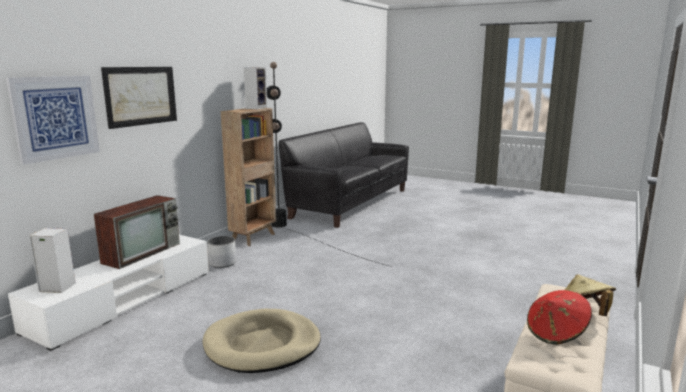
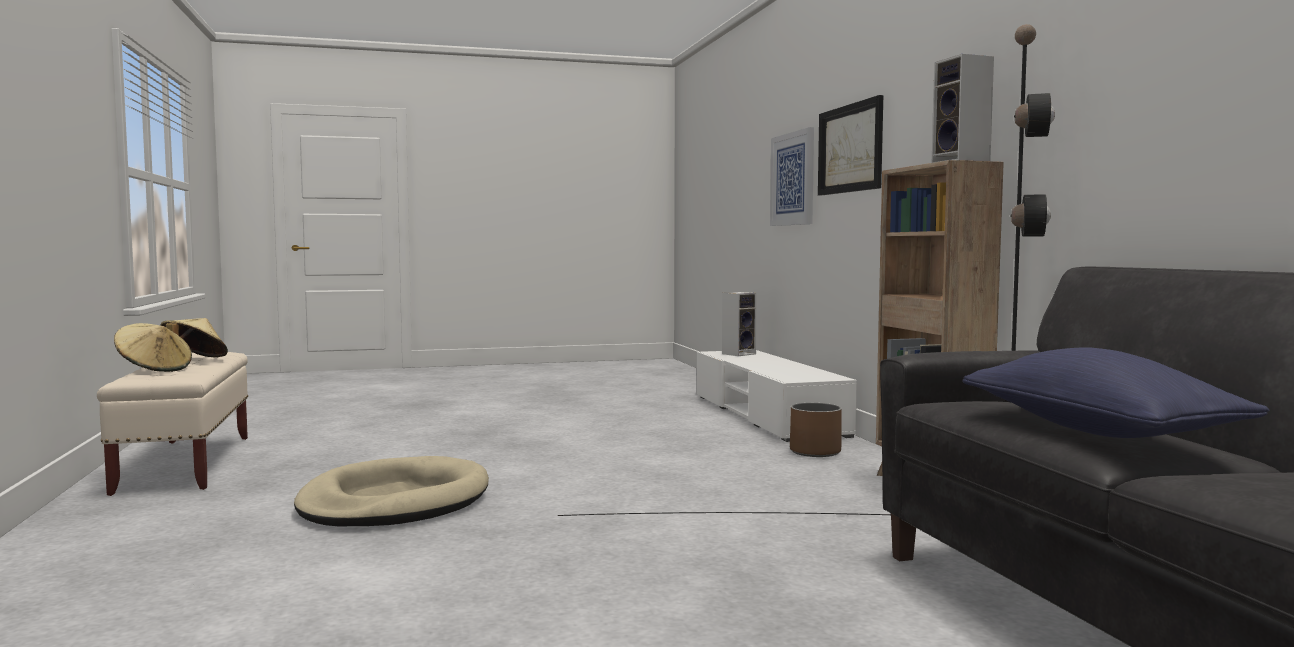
camera: 135 degrees right, 10 degrees down
(143, 252) = (789, 369): television -> none
(222, 263) = (815, 452): white planter -> brown planter
(262, 345) = (547, 428): beige dog bed -> beige dog bed (394, 502)
(354, 167) = (1097, 431): none -> blue pillow
(556, 333) = (194, 360): red hat -> beige hat

